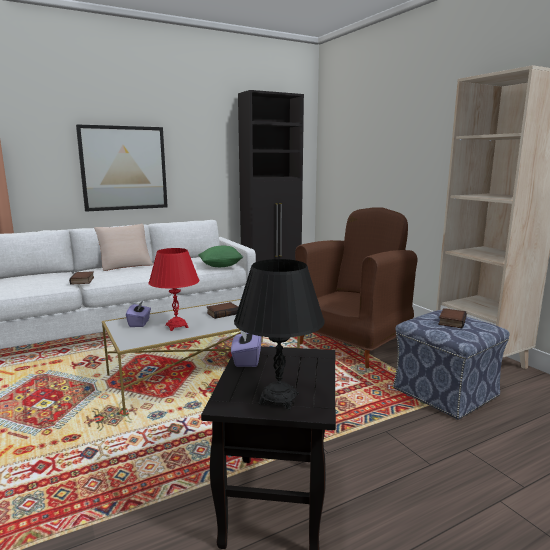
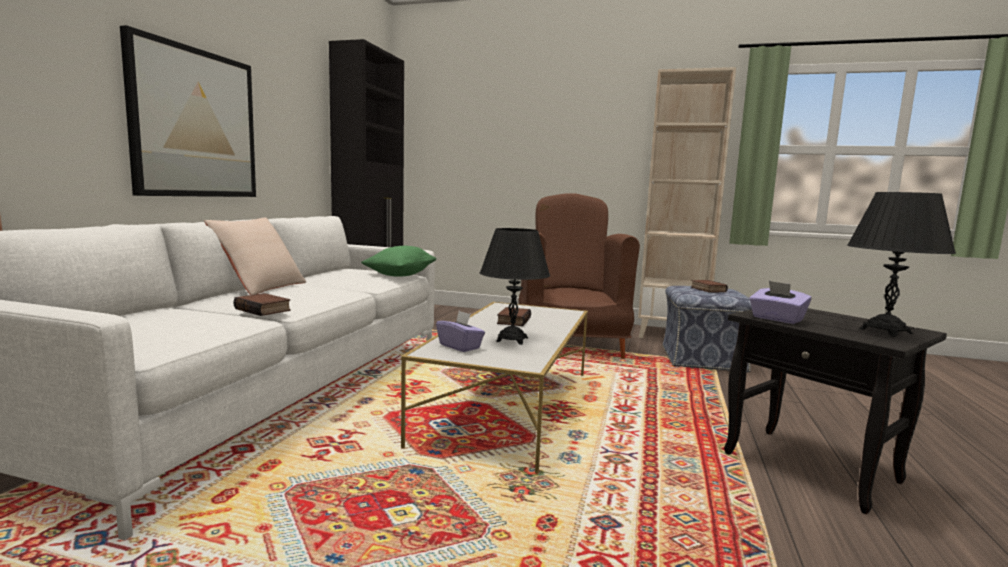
camera: 45 degrees left, 5 degrees down
(176, 326) = (512, 340): red table lamp -> black table lamp

